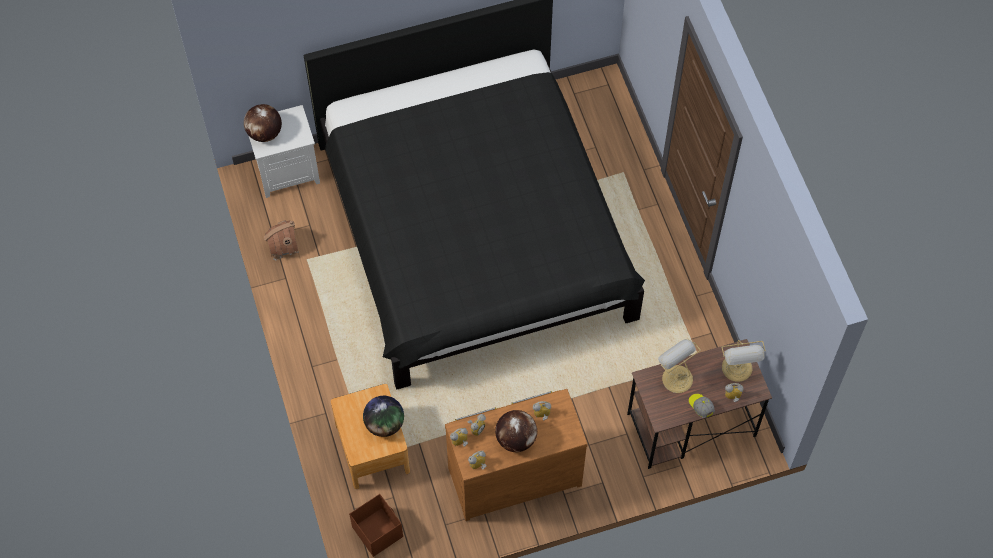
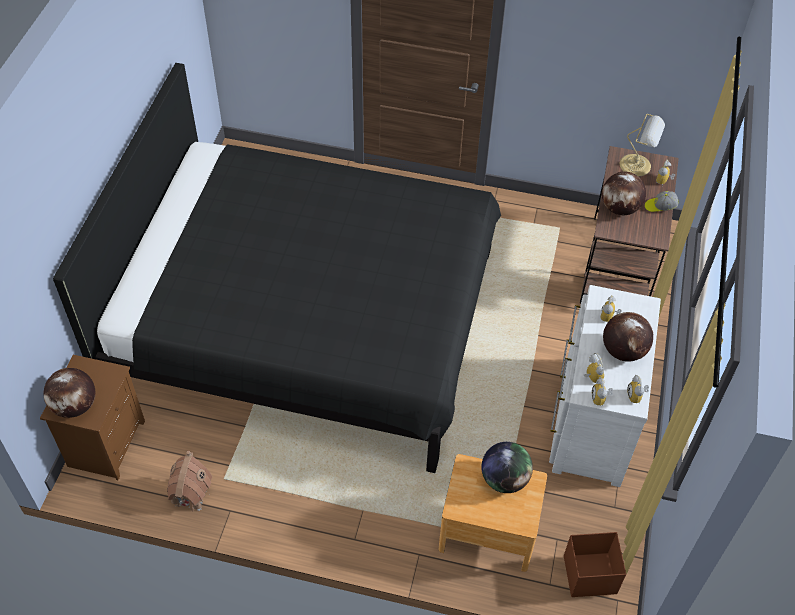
camera: 60 degrees left, 10 degrees down
(288, 171) = (106, 443): white nightstand -> brown nightstand
(512, 474) = (590, 421): brown dresser -> white dresser
(676, 377) = (620, 208): table lamp -> globe

